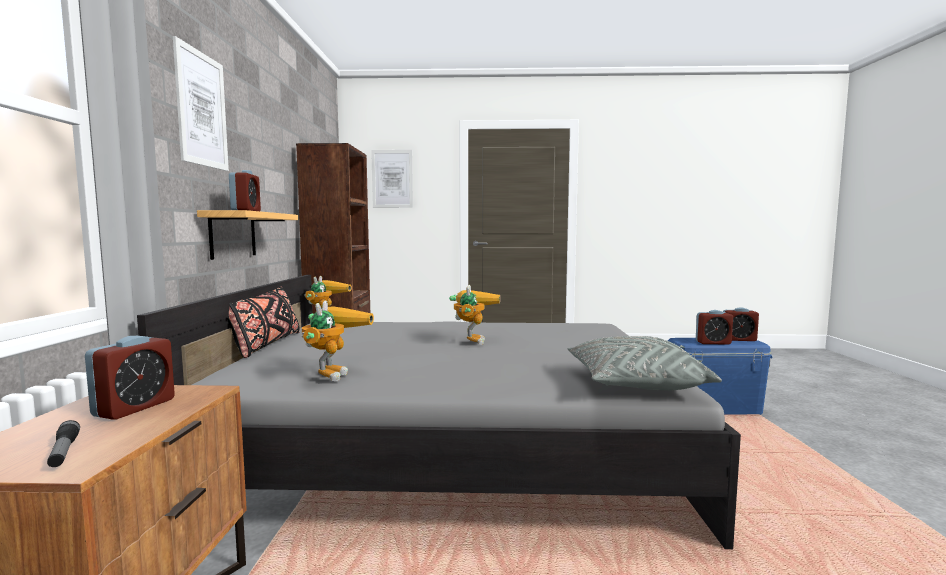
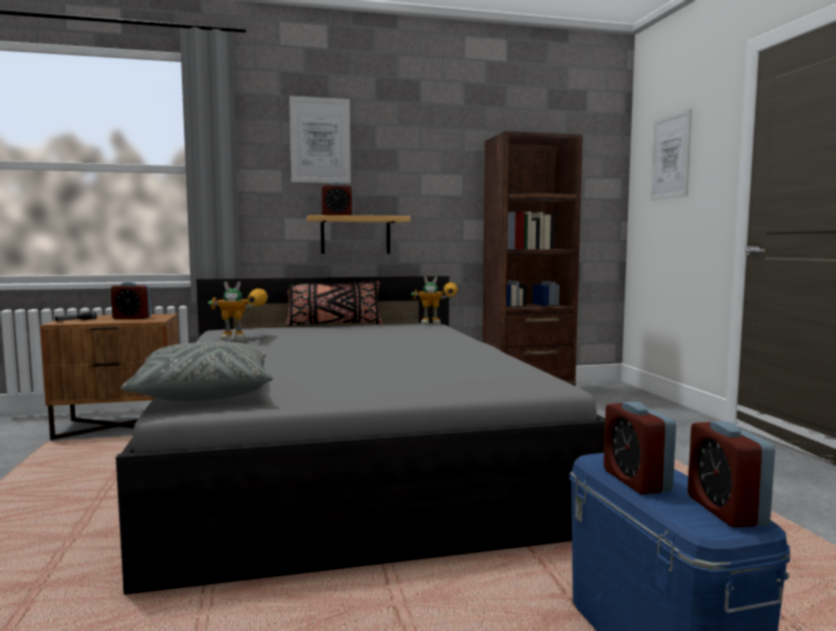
camera: 75 degrees right, 0 degrees up
(472, 340) = (379, 351): toy robot -> none

